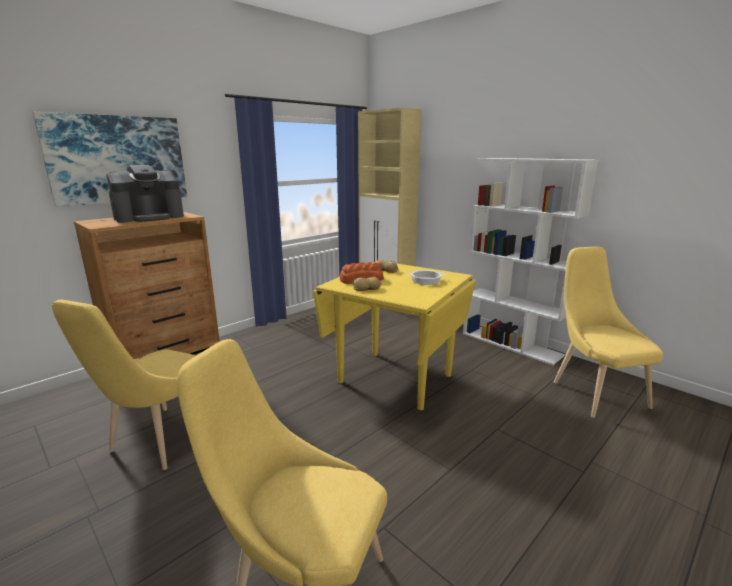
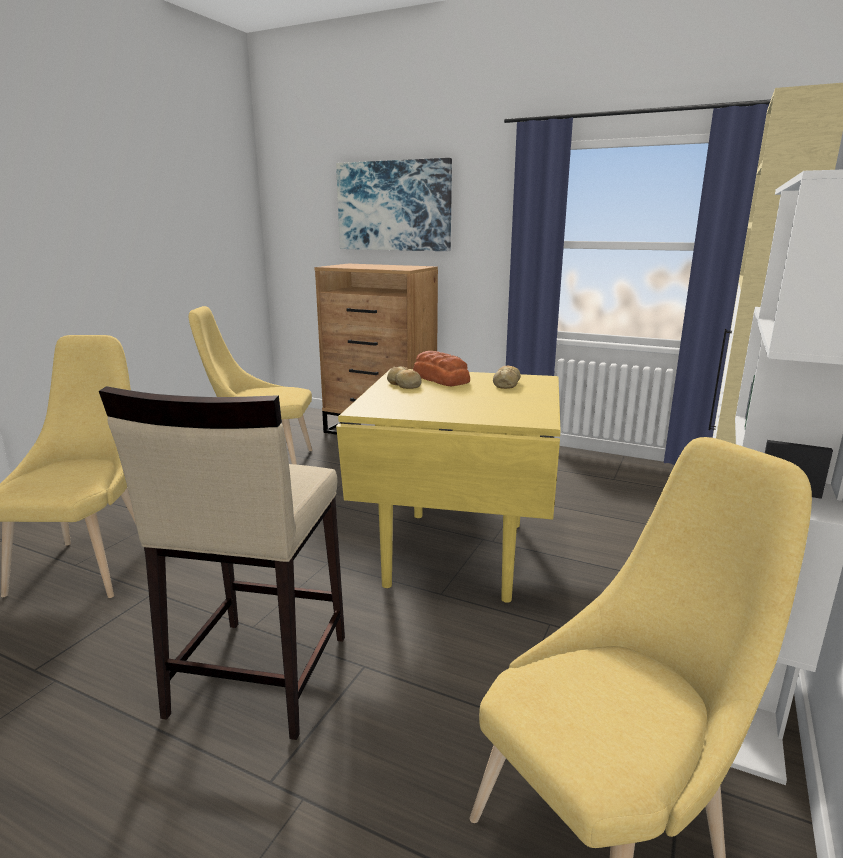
camera: 70 degrees right, 0 degrees up
(149, 217) = (385, 266): coffee machine -> none
(425, 280) = (477, 405): cooking pot -> none
(501, 470) = (258, 675): none -> beige stool

